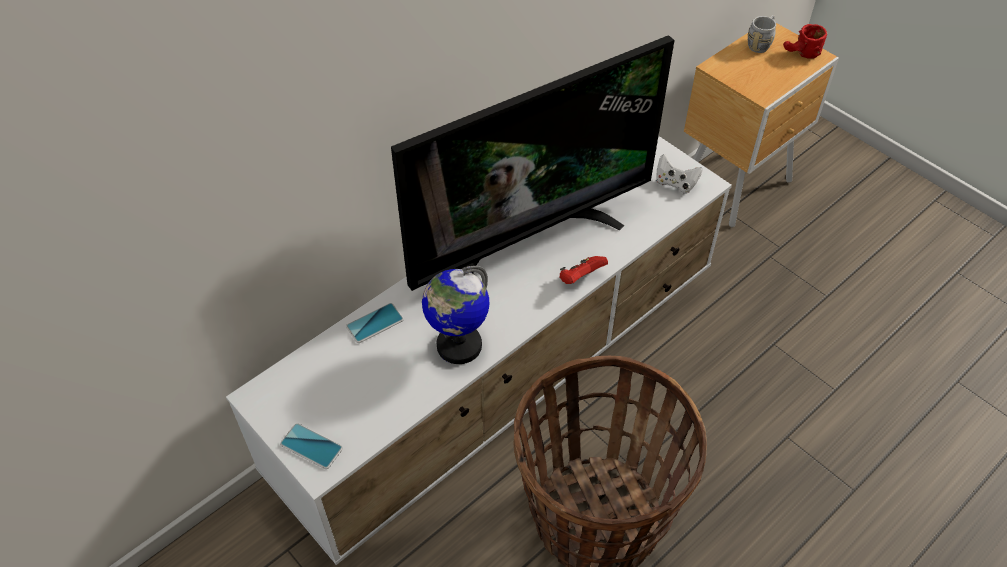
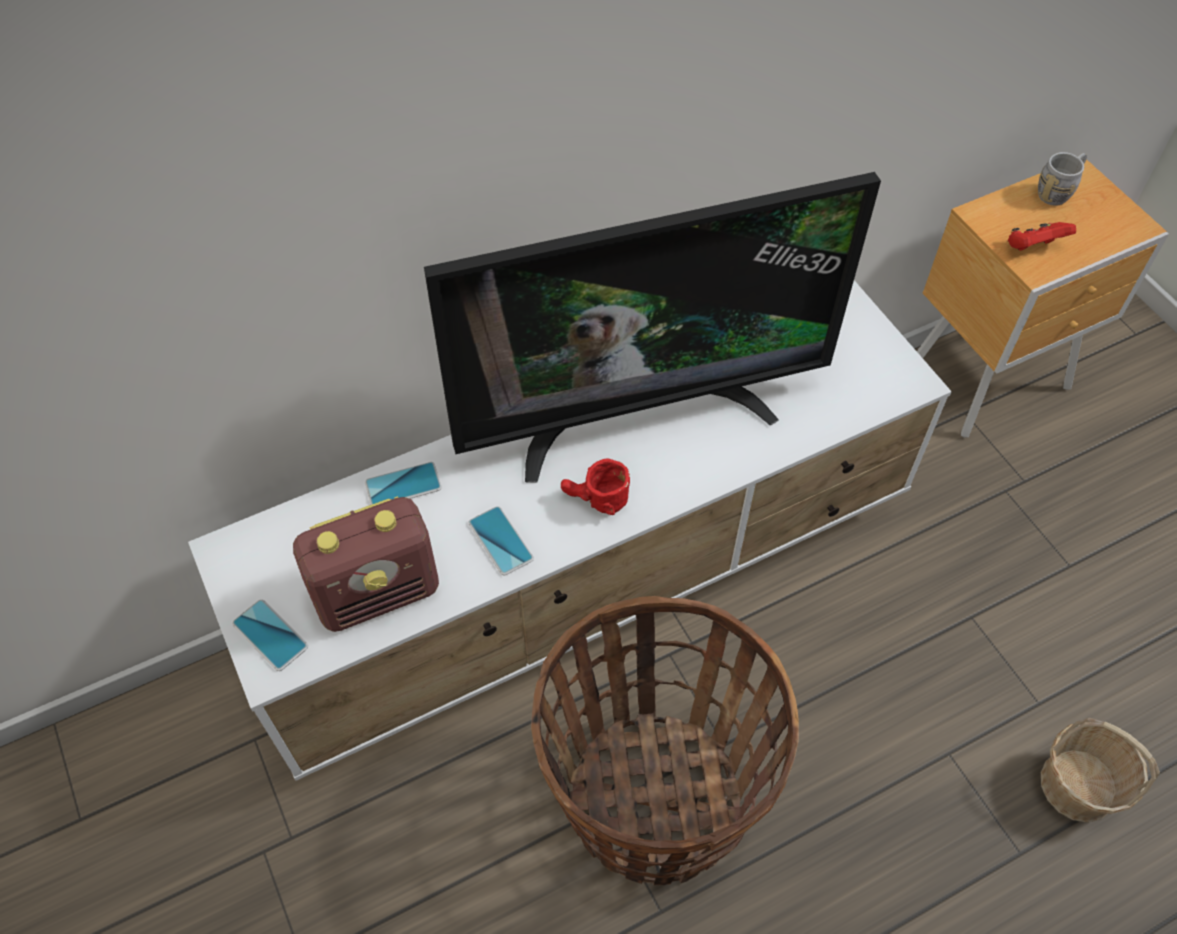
camera: 15 degrees right, 5 degrees up
(382, 399) = (379, 593): none -> radio
(458, 345) = (500, 541): globe -> phone
(580, 278) = (694, 483): red game controller -> red game controller (1033, 247)
(675, 183) = (870, 373): white game controller -> none
(801, 54) = (1113, 219): red mug -> red mug (594, 502)
(876, 436) = (1077, 784): none -> basket

